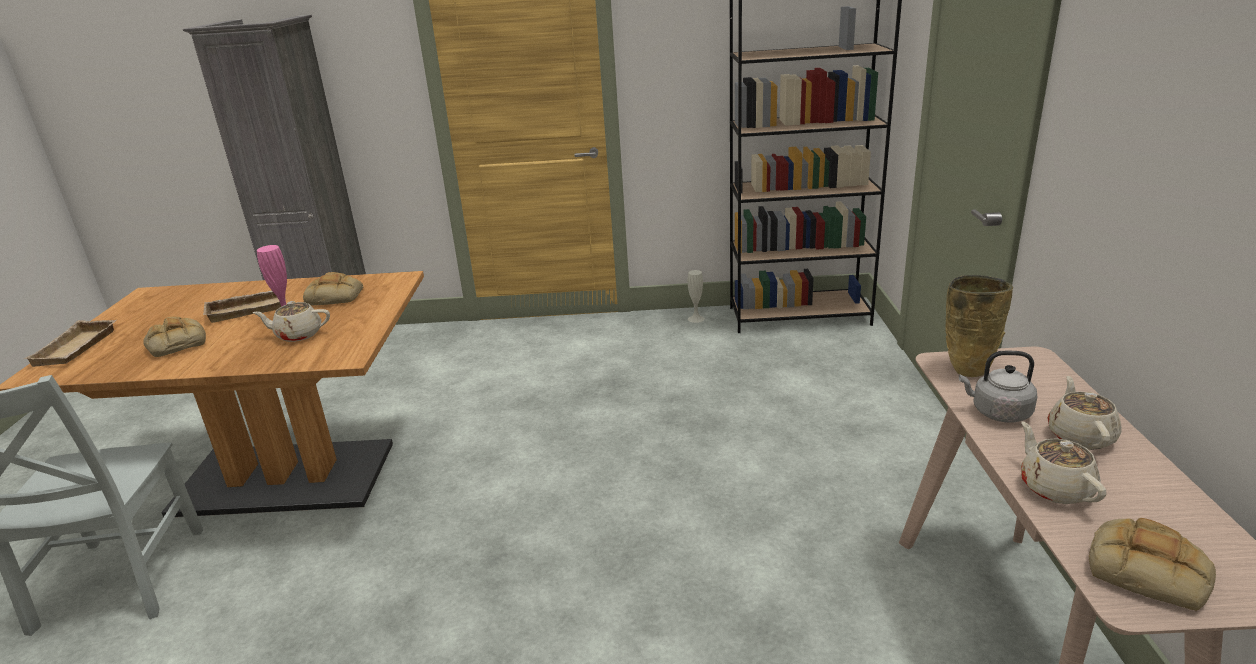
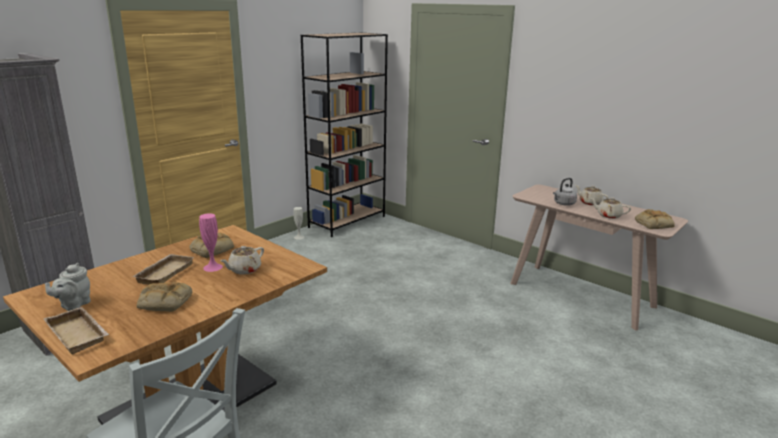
camera: 50 degrees left, 5 degrees down
(138, 316) = (73, 305): none -> grey teapot
(968, 369) = (533, 195): beige vase -> none

